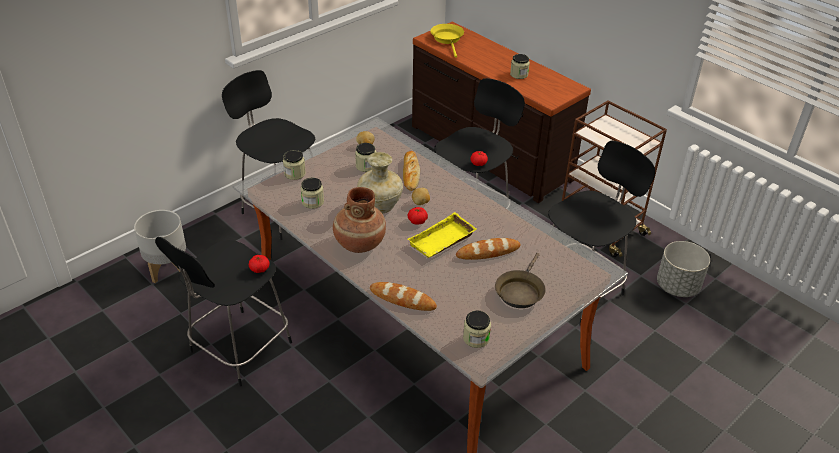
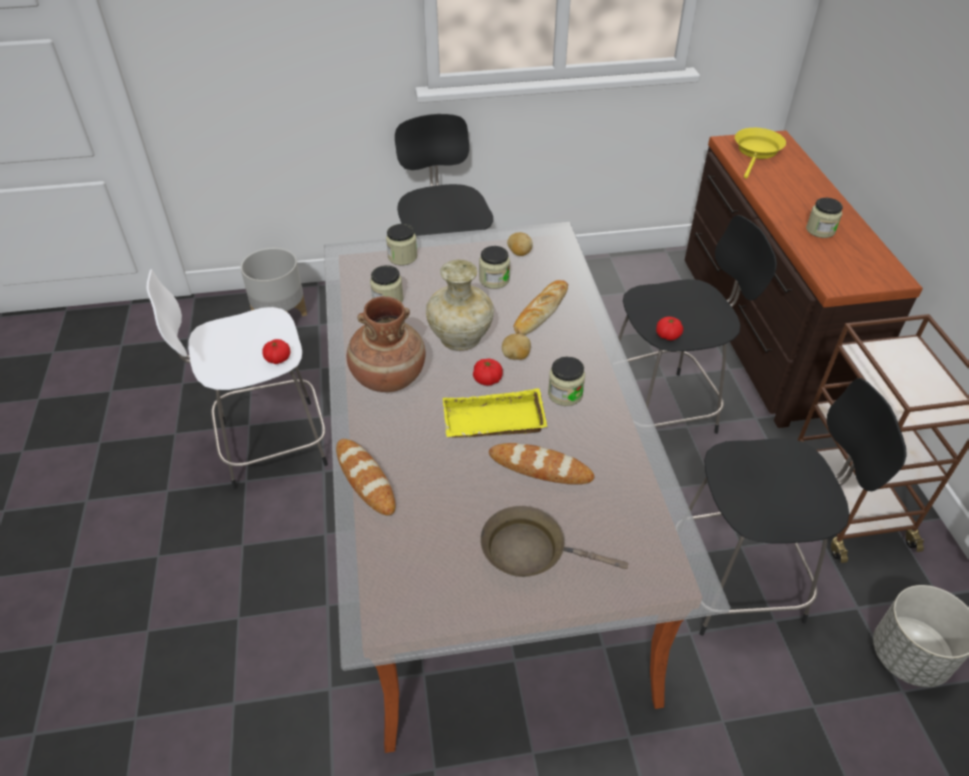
camera: 35 degrees right, 5 degrees up
(238, 349) = (268, 444): black stool -> white stool
(476, 338) = (402, 589): jar -> jar (565, 394)
(520, 291) = (530, 551): brown frying pan -> brown frying pan turned 45 degrees clockwise

